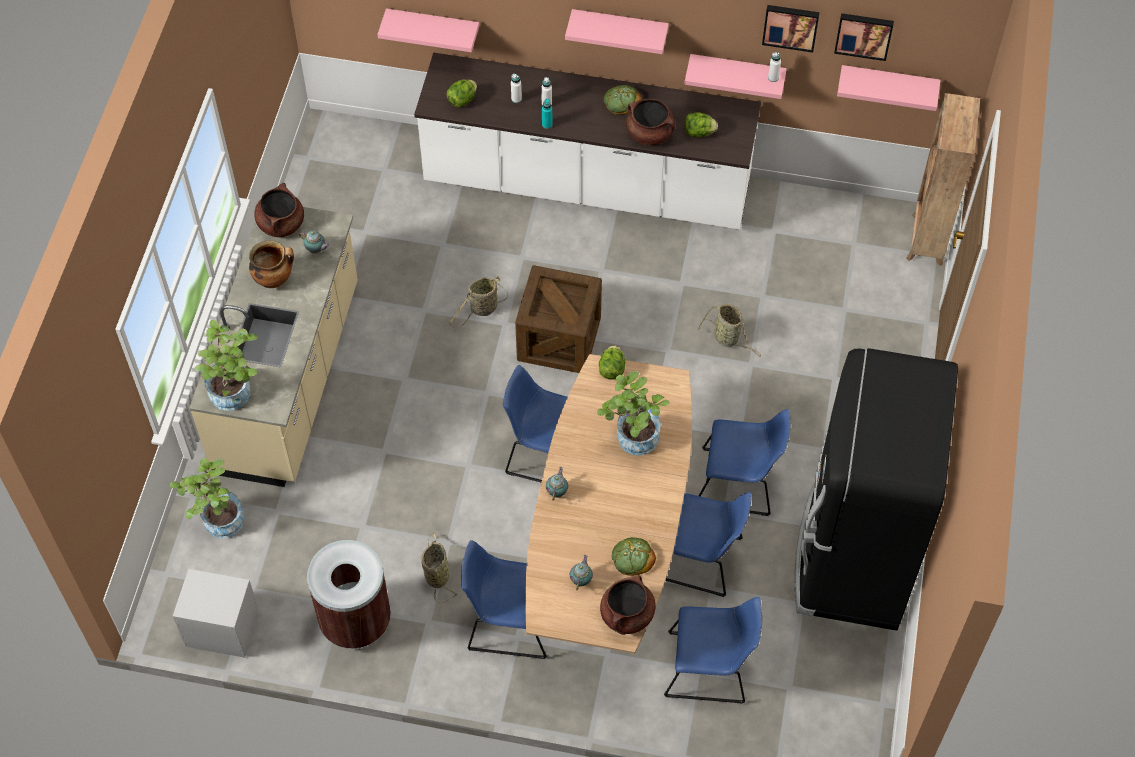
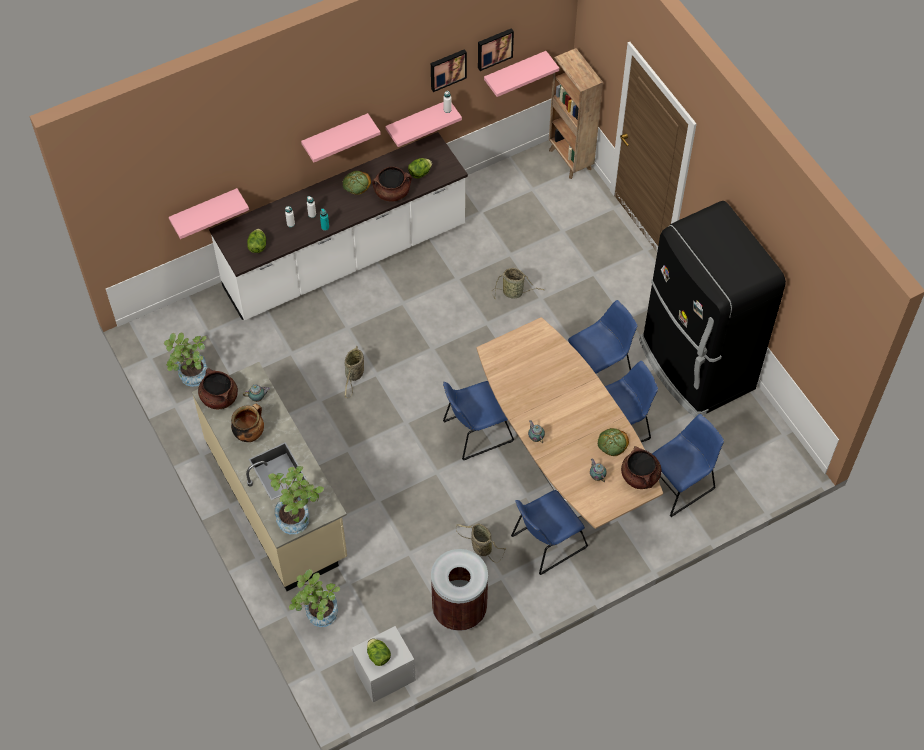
camera: 40 degrees left, 0 degrees up
(559, 339) = (417, 360): crate -> none
(611, 369) = (498, 347): lettuce -> lettuce (378, 656)
(632, 441) = (549, 379): potted plant -> potted plant (192, 378)

